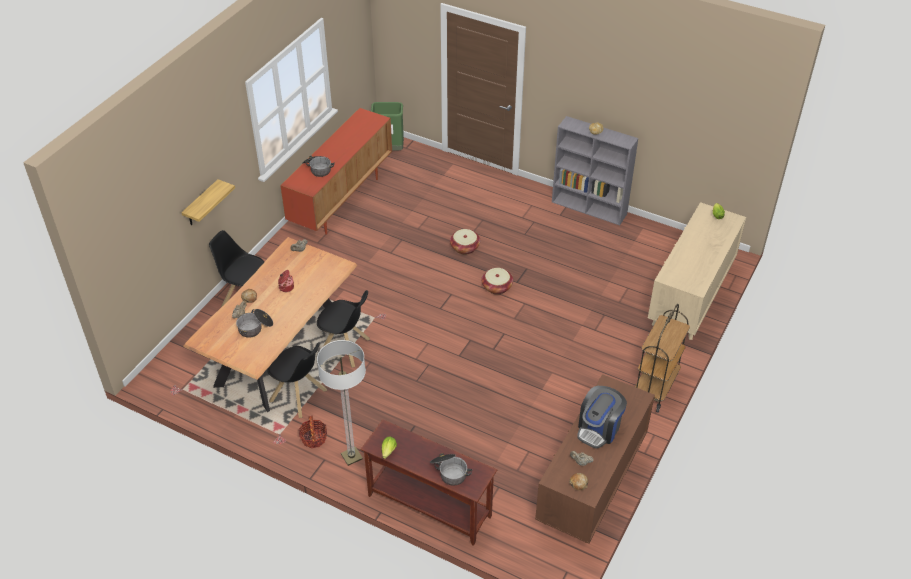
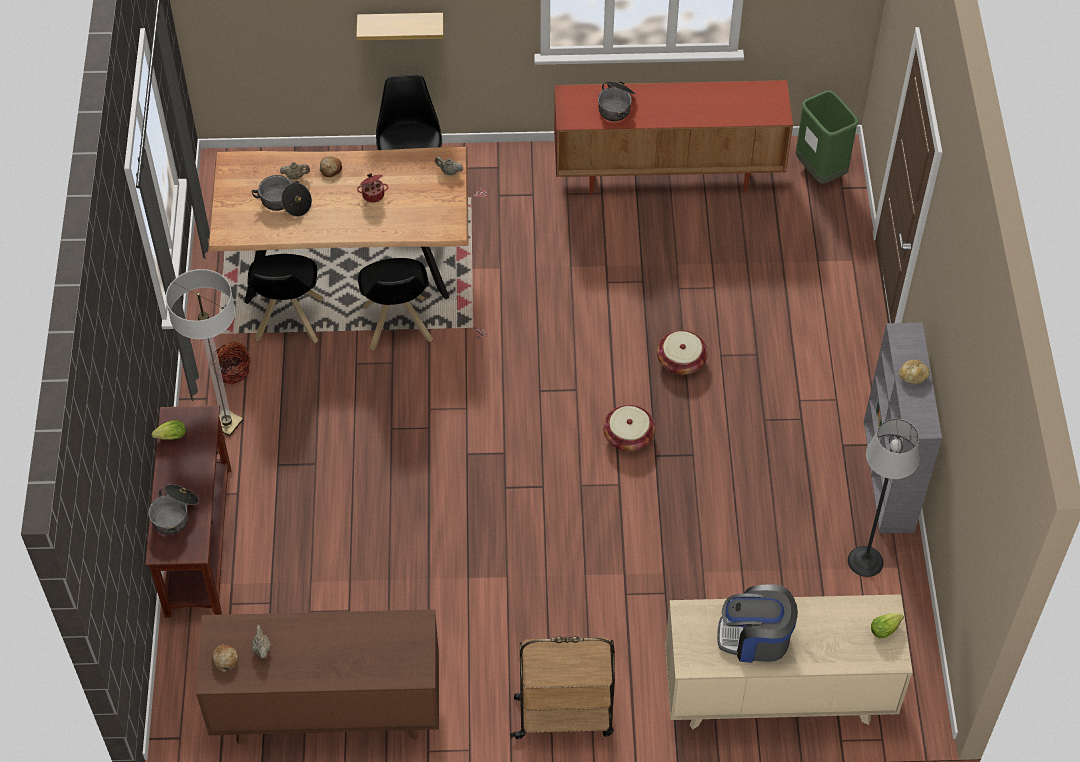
camera: 60 degrees right, 10 degrees up
(599, 429) = (331, 645): coffee machine -> coffee machine (755, 638)
(632, 237) = (865, 561): none -> floor lamp

